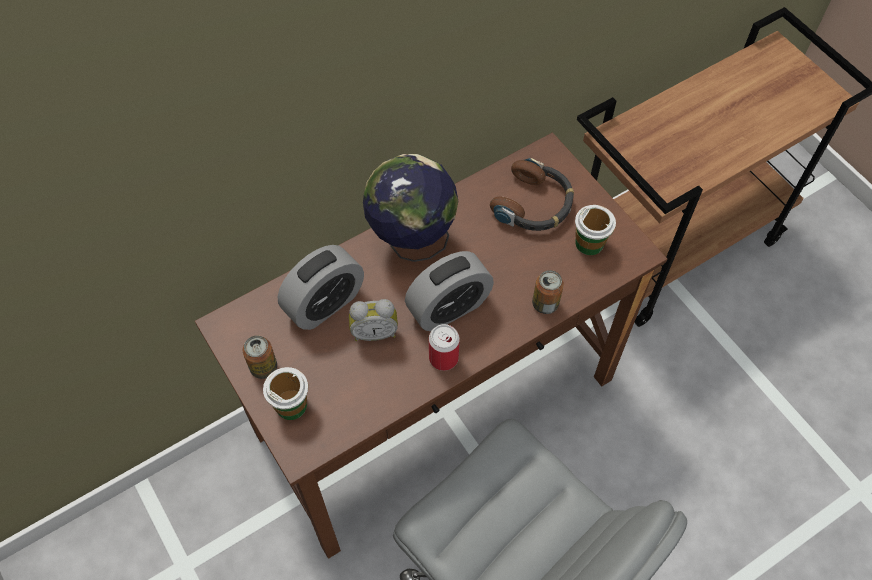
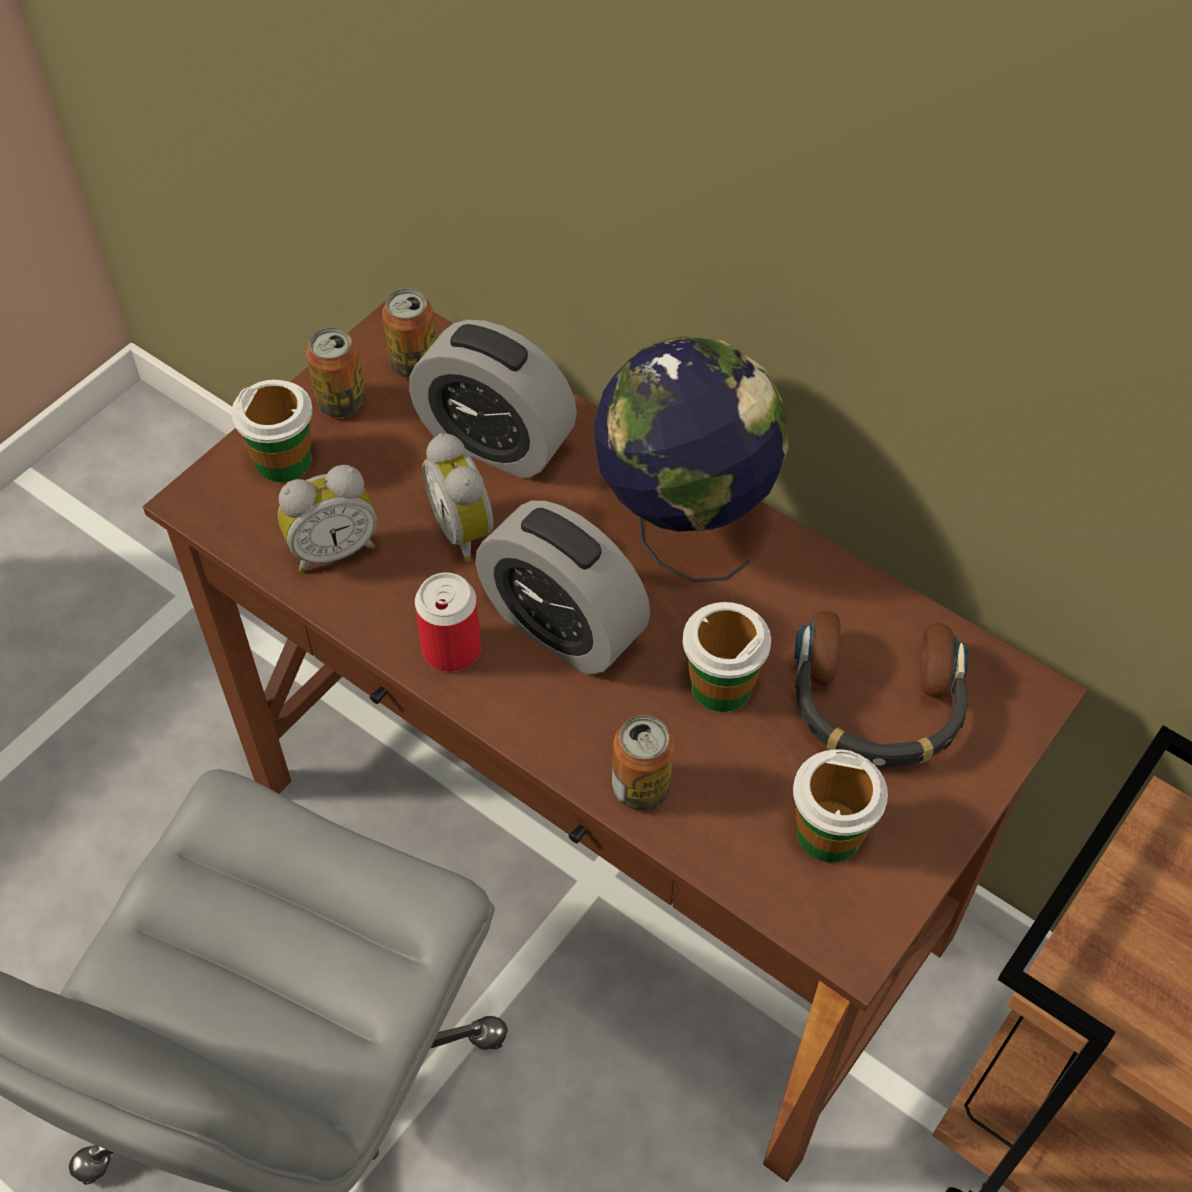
camera: 70 degrees right, 5 degrees down
(253, 326) = (414, 364): none -> can
(361, 395) = (333, 549): none -> alarm clock
(504, 256) = (721, 685): none -> cup

